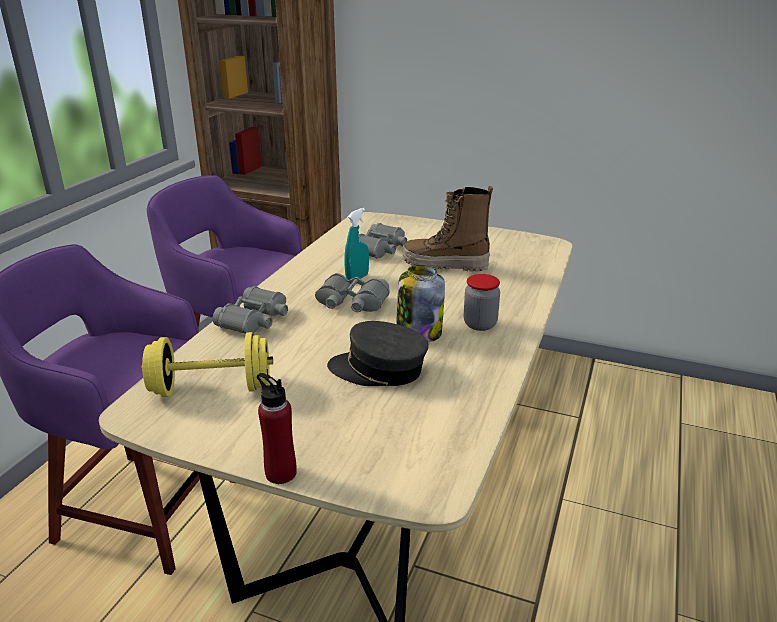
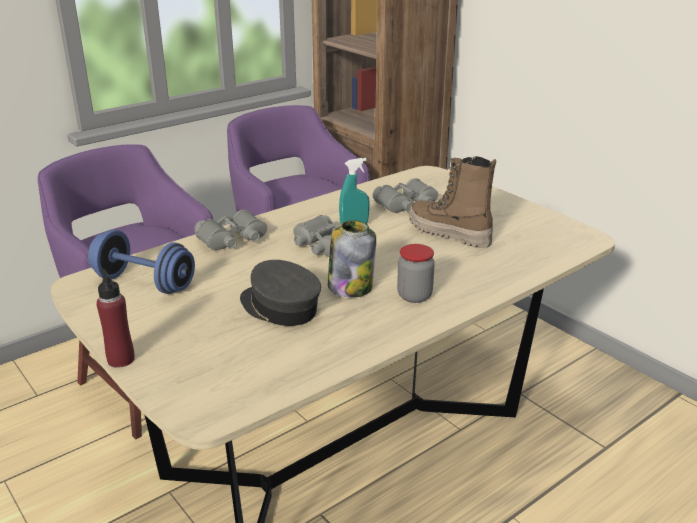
camera: 30 degrees right, 0 degrees up
(212, 388) = (144, 283): yellow dumbbell -> blue dumbbell

